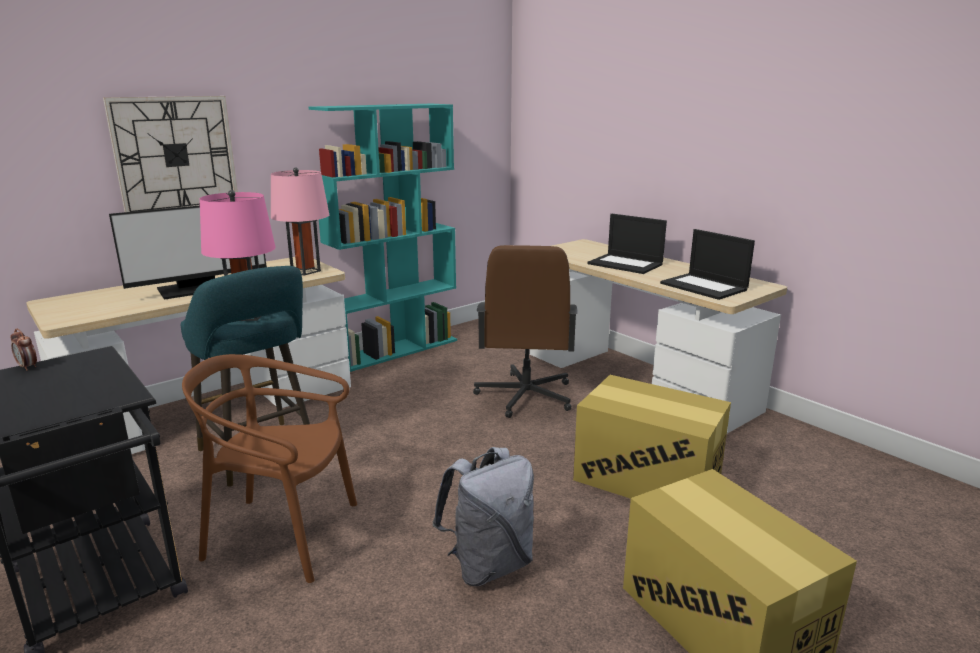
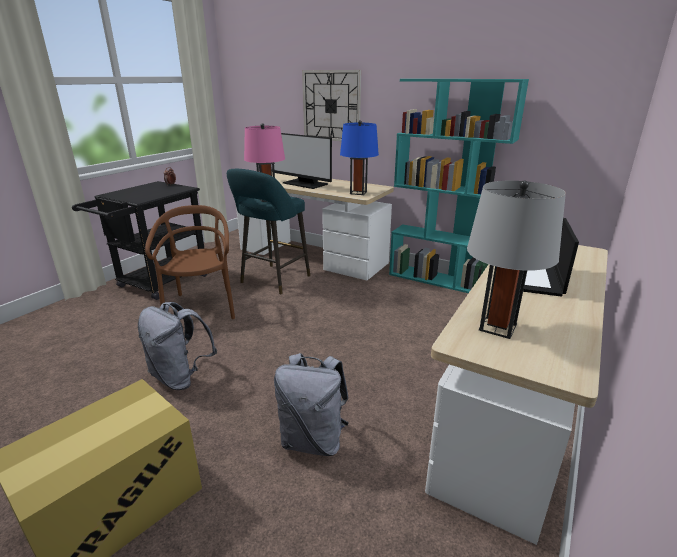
camera: 70 degrees right, 5 degrees up
(306, 271) = (358, 193): pink table lamp -> blue table lamp
(525, 396) = (415, 348): brown office chair -> none
(646, 478) = (313, 440): cardboard box -> grey backpack
(705, 287) = (498, 327): laptop -> grey table lamp

